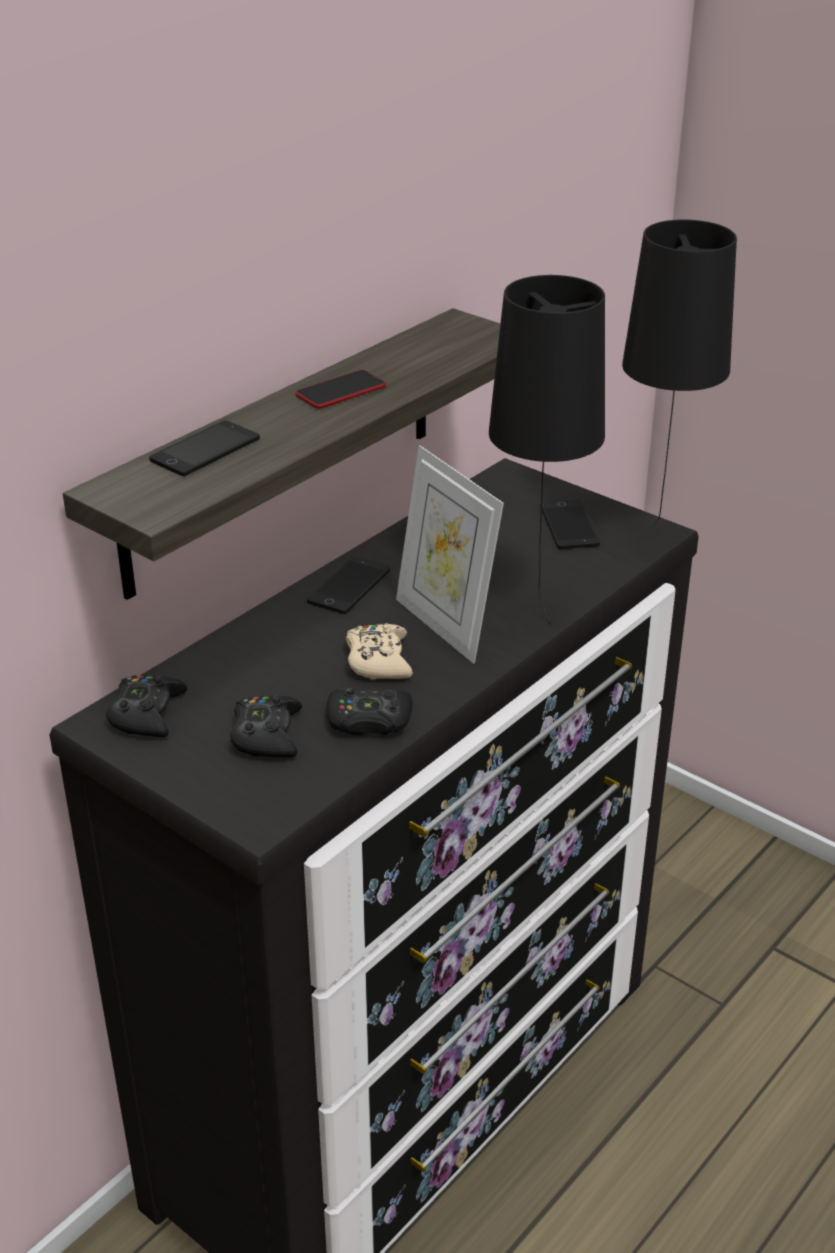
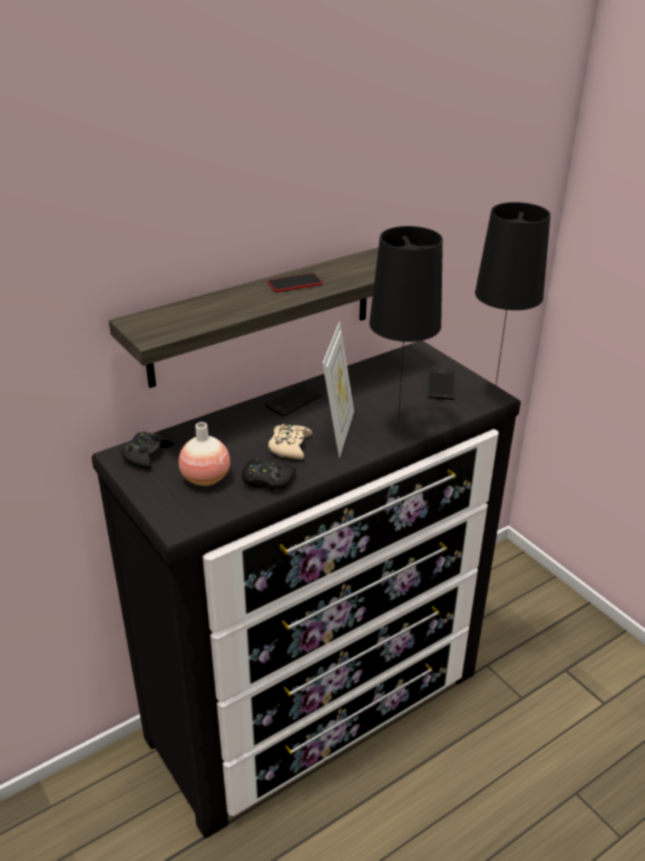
camera: 15 degrees right, 0 degrees up
(205, 450) = (199, 307): phone -> none
(267, 735) = (205, 478): black game controller -> vase
(445, 626) = (338, 432): picture frame -> picture frame turned 150 degrees counterclockwise

